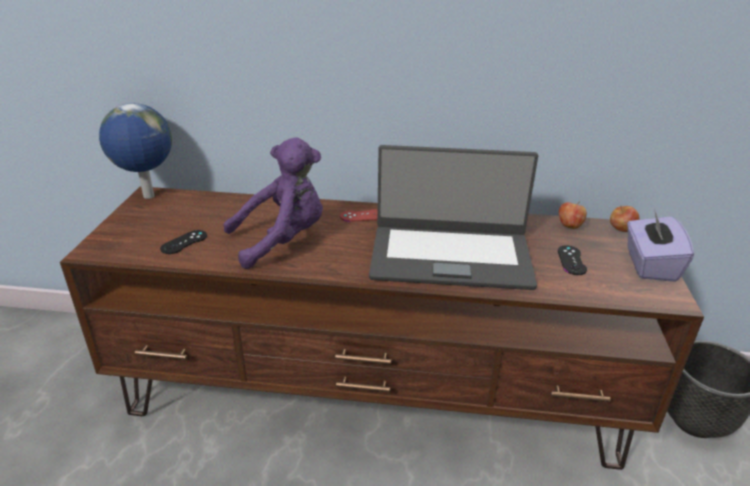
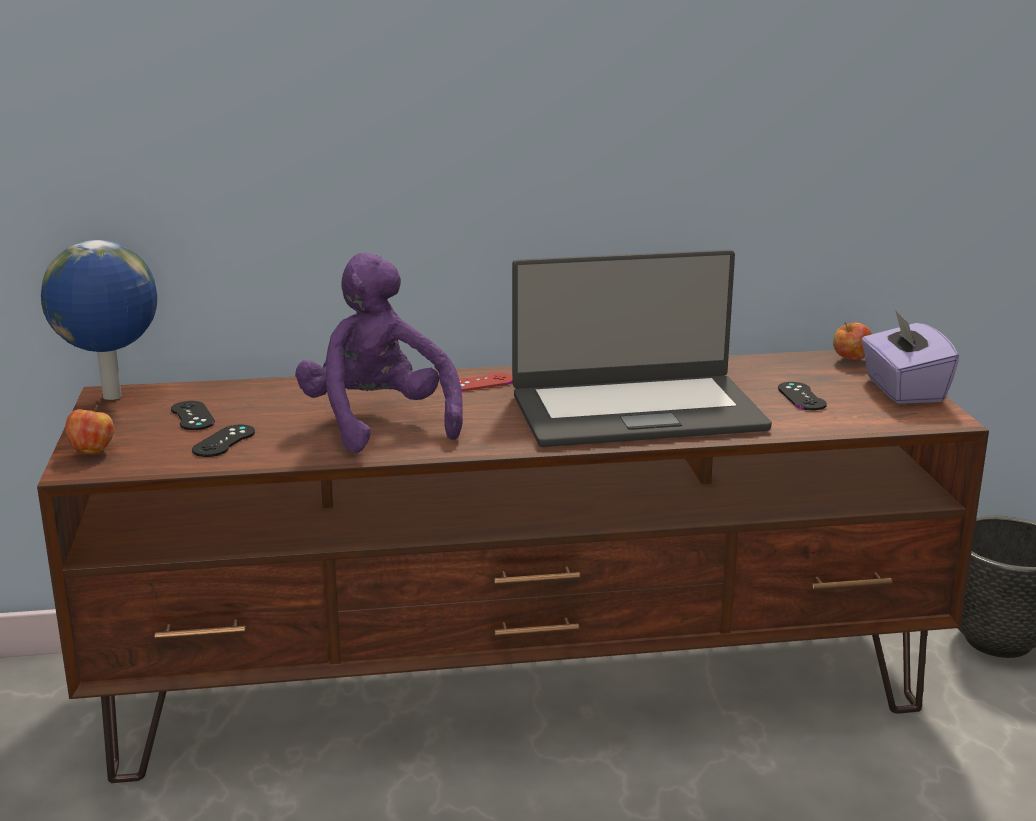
camera: 15 degrees left, 10 degrees down
(180, 218) = (192, 416): none -> black game controller
(282, 241) = (378, 422): purple plush toy -> purple plush toy turned 75 degrees counterclockwise
(569, 226) = (780, 363): apple -> apple (92, 451)

